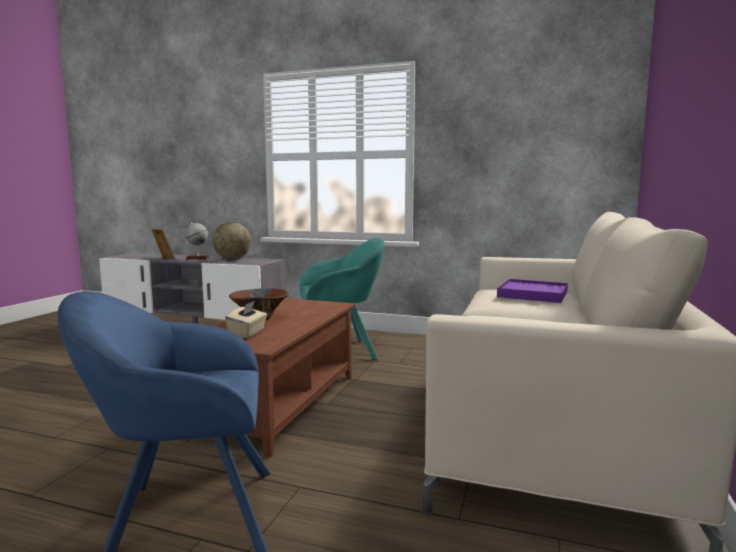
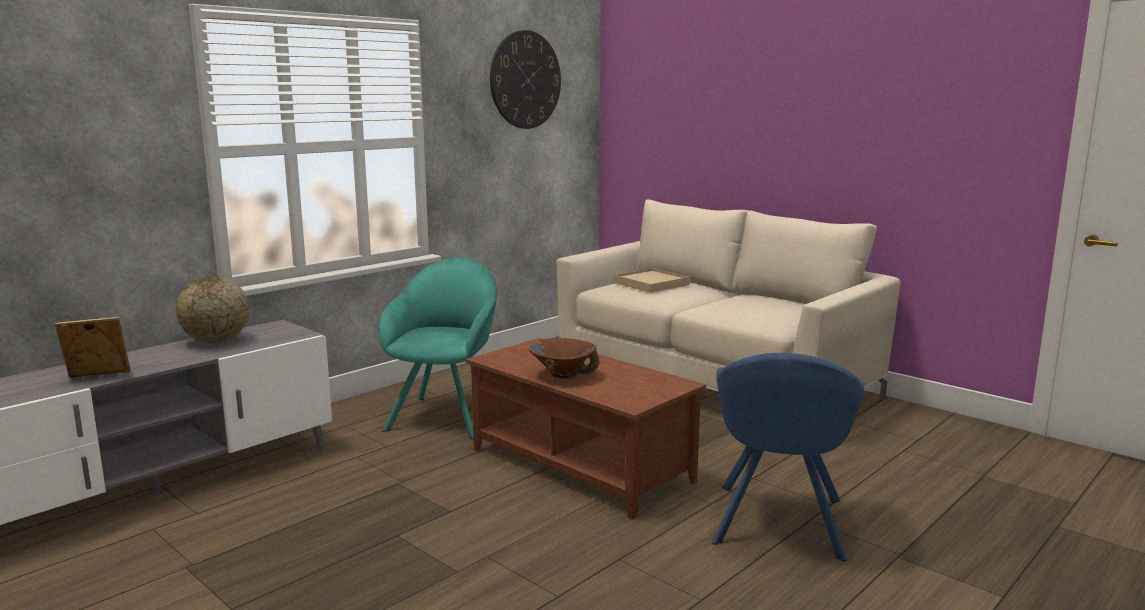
camera: 65 degrees left, 5 degrees up
(197, 258) = (153, 358): globe -> none
(247, 333) = (627, 385): beige tissue box -> none
(529, 99) = (525, 80): none -> wall clock
(533, 294) = (651, 284): purple tray -> beige tray

